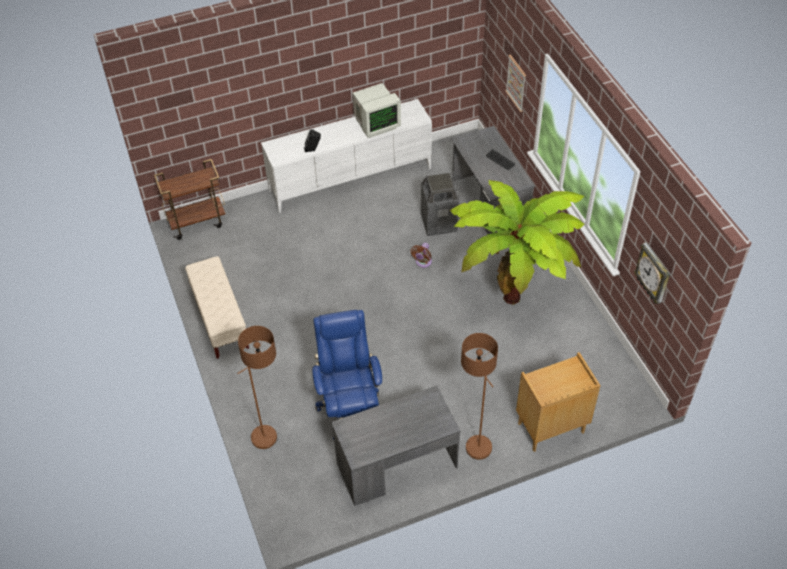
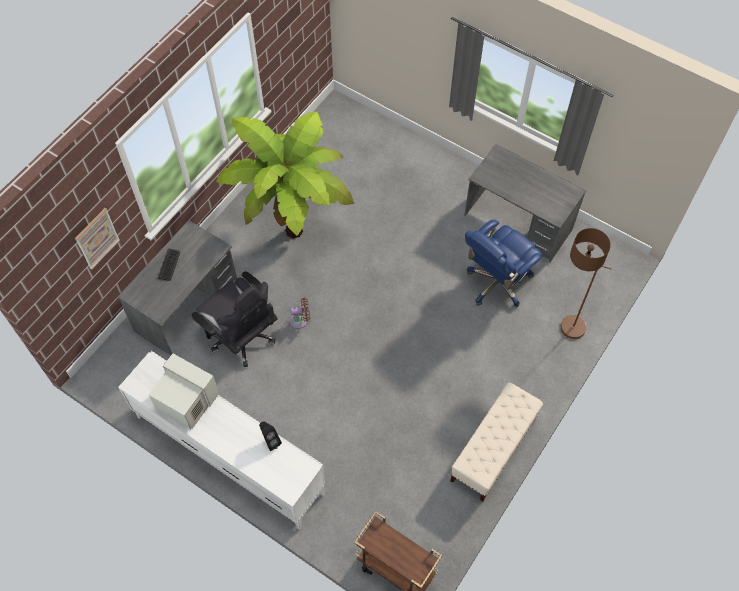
camera: 125 degrees left, 10 degrees up
(438, 223) = (240, 335): trash can -> black office chair
(474, 442) = (456, 186): brown floor lamp -> none
(550, 428) = (406, 146): brown cabinet -> none
(653, 274) = (291, 42): wall clock -> none

